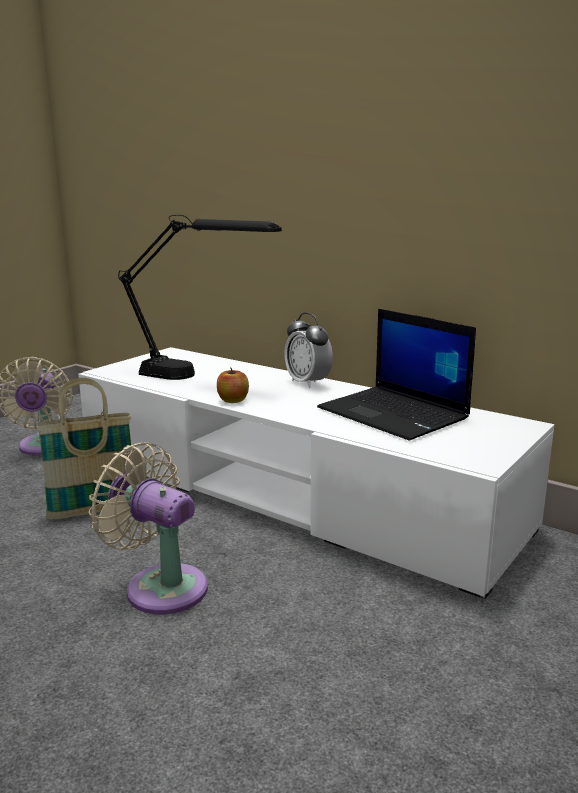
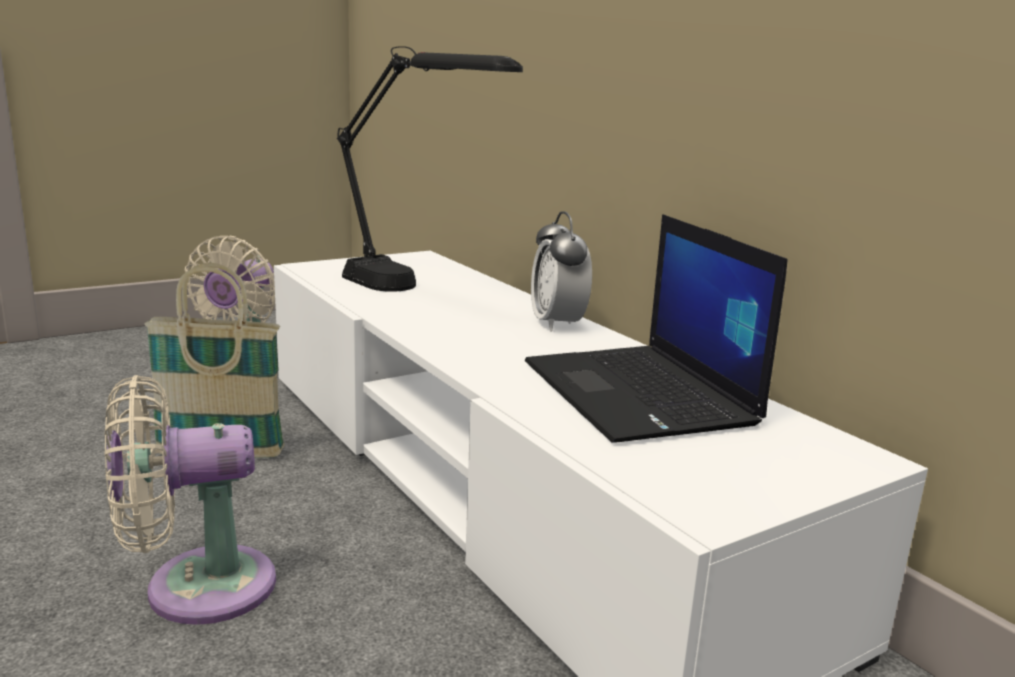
camera: 20 degrees right, 0 degrees up
(160, 586) = (197, 588): beige fan -> beige fan turned 75 degrees counterclockwise
(233, 400) = (418, 330): apple -> none

